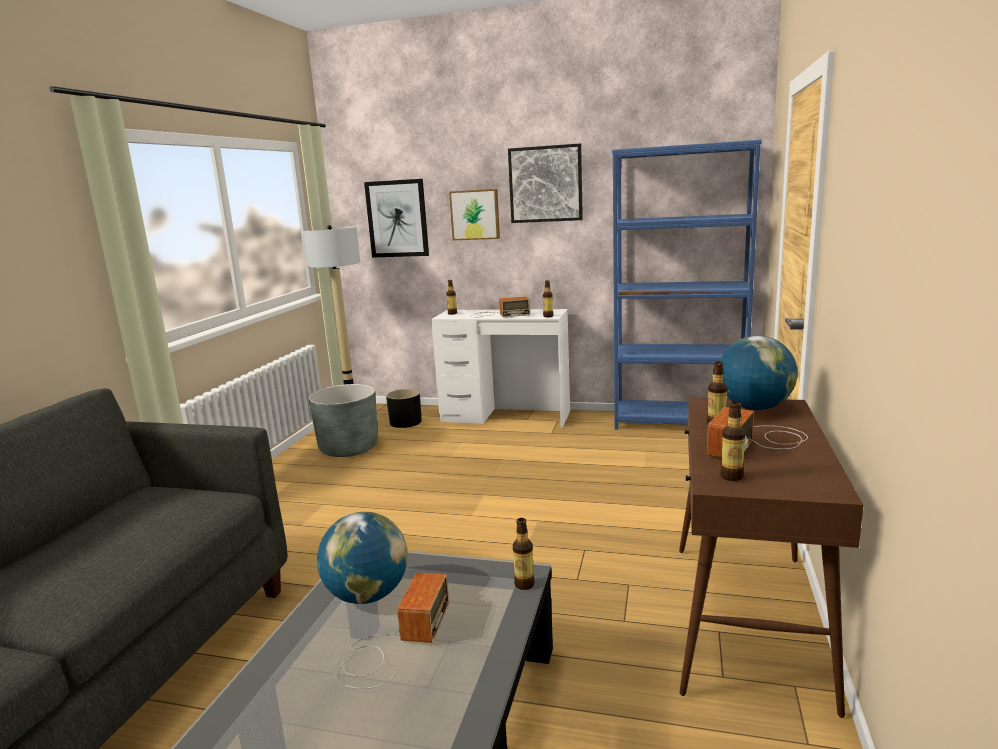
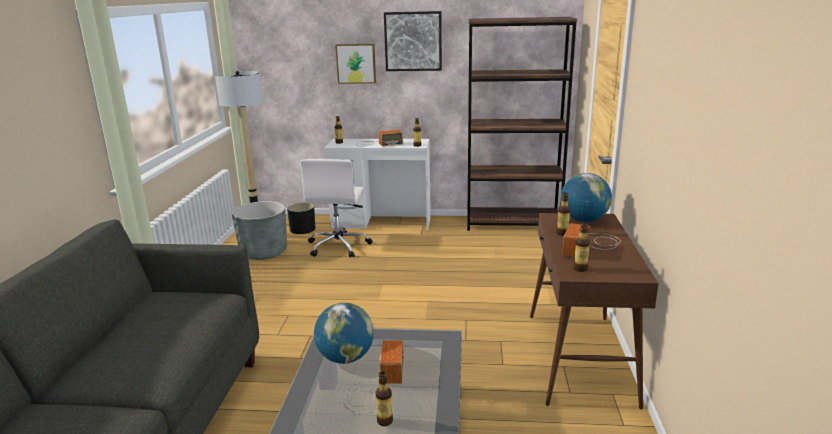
camera: 10 degrees left, 5 degrees up
(397, 218) = (291, 64): picture -> none
(442, 443) = (338, 246): none -> white office chair
(524, 584) = (448, 344): bottle -> bottle (385, 421)
(678, 422) = (513, 223): blue bookcase -> brown bookcase

